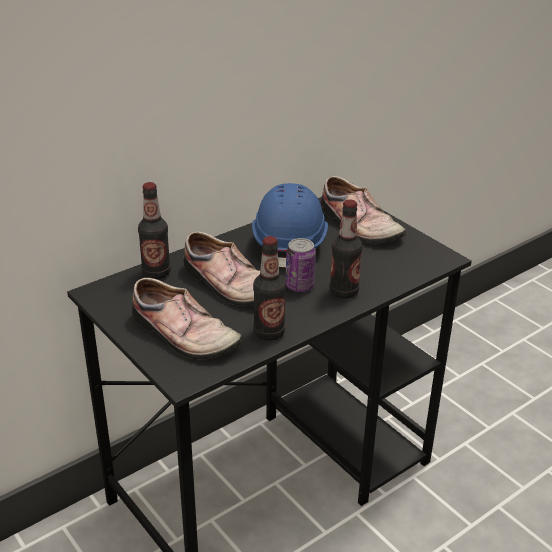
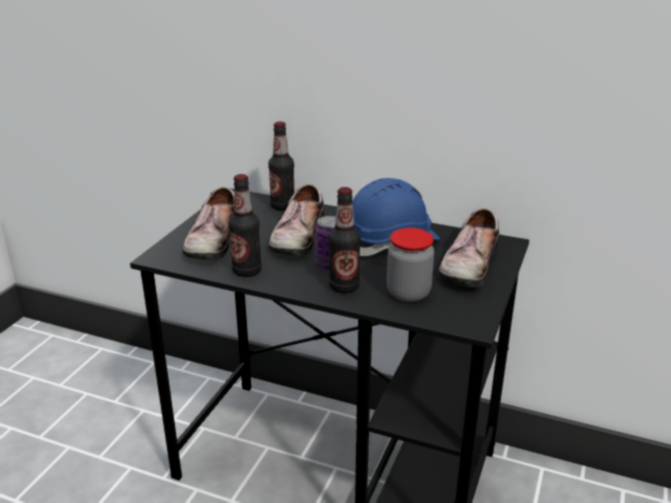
camera: 60 degrees right, 5 degrees down
(379, 267) = (408, 293): none -> jar

